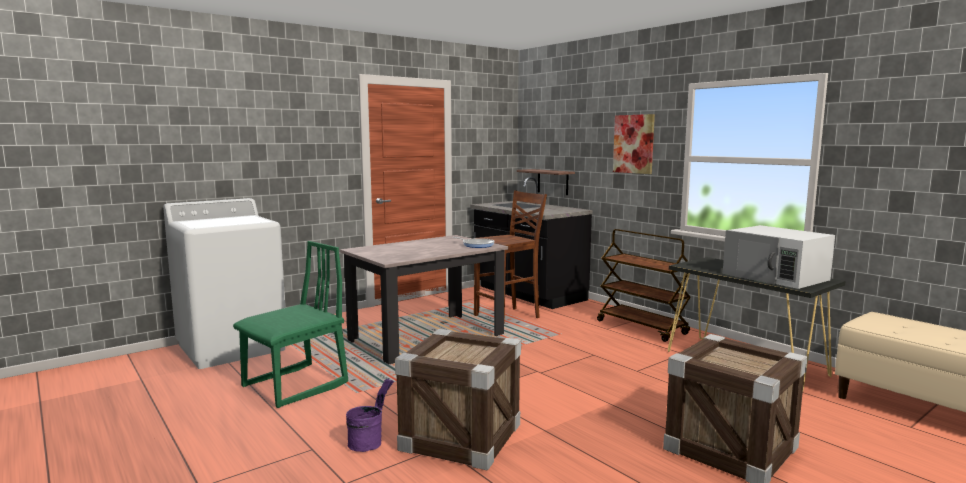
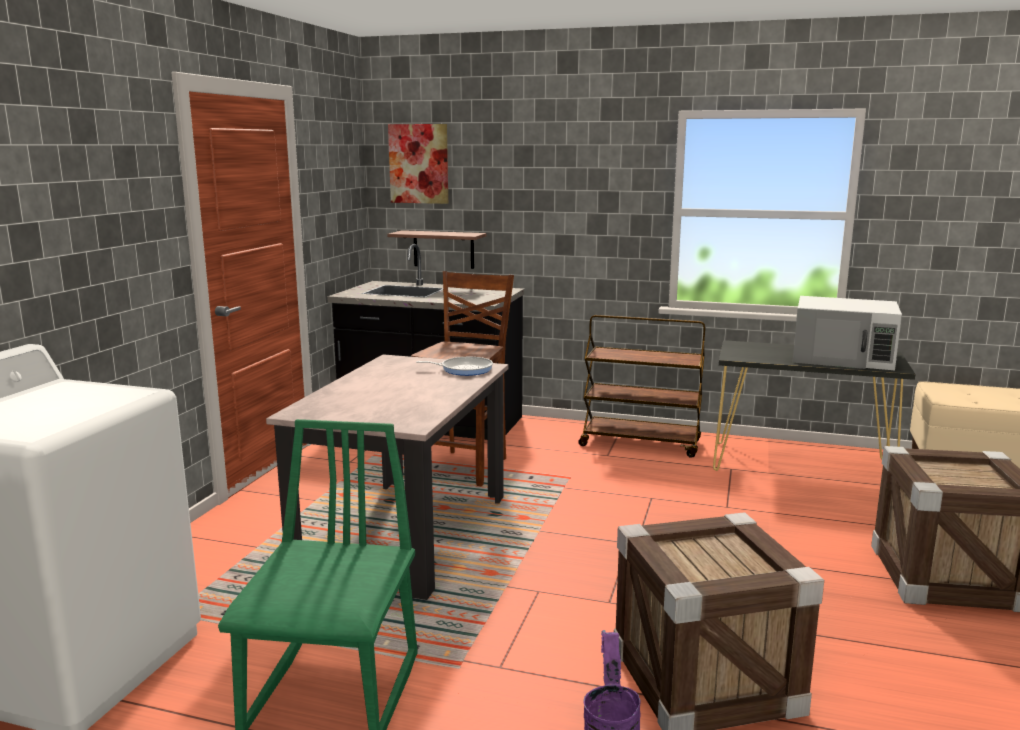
camera: 35 degrees left, 5 degrees up
(634, 144) = (590, 192): picture -> picture (419, 164)

